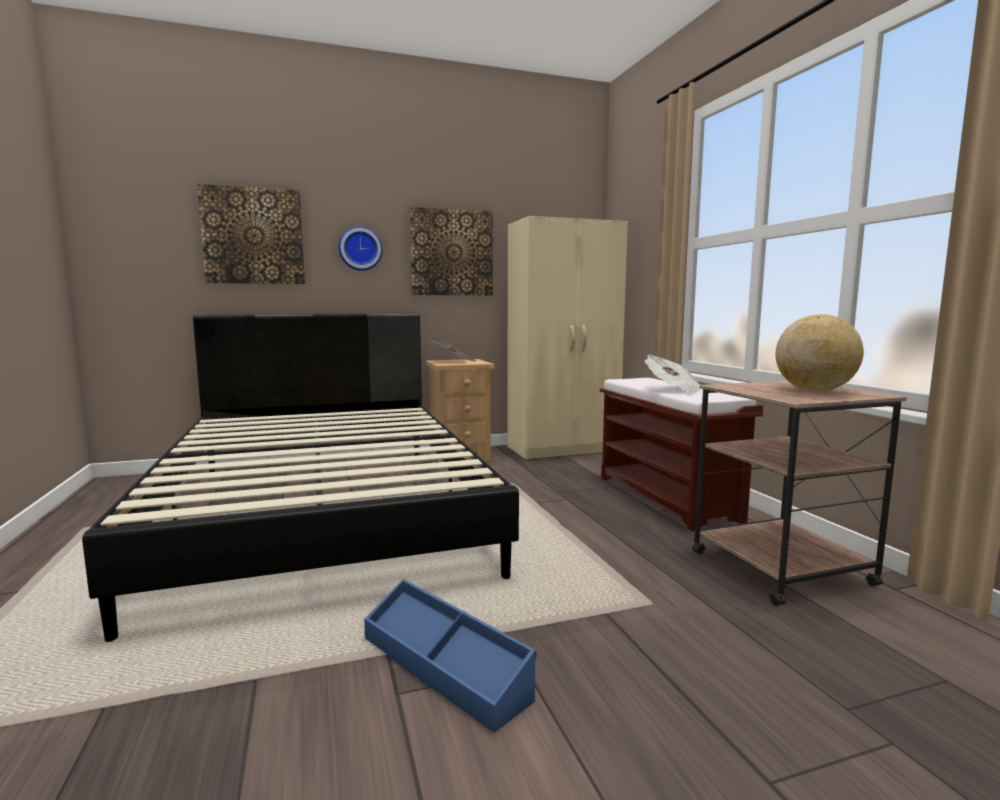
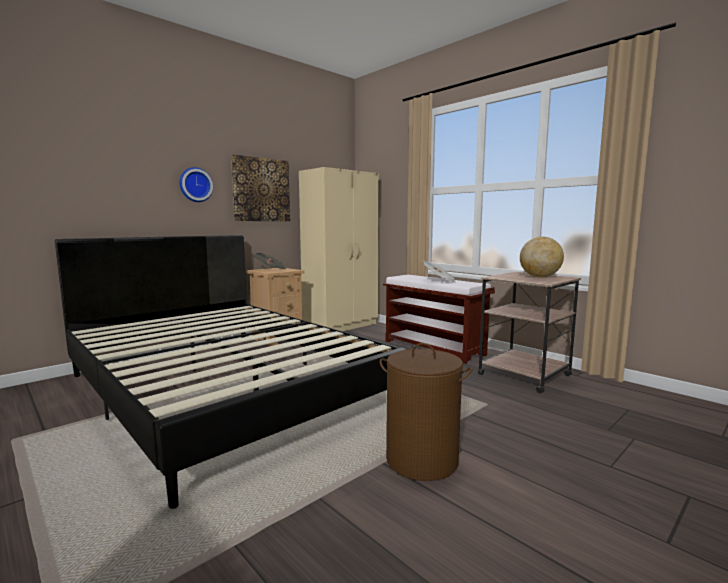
camera: 25 degrees left, 0 degrees up
(253, 236) = (106, 172): picture -> none
(445, 667) = (422, 460): blue storage box -> brown laundry basket

